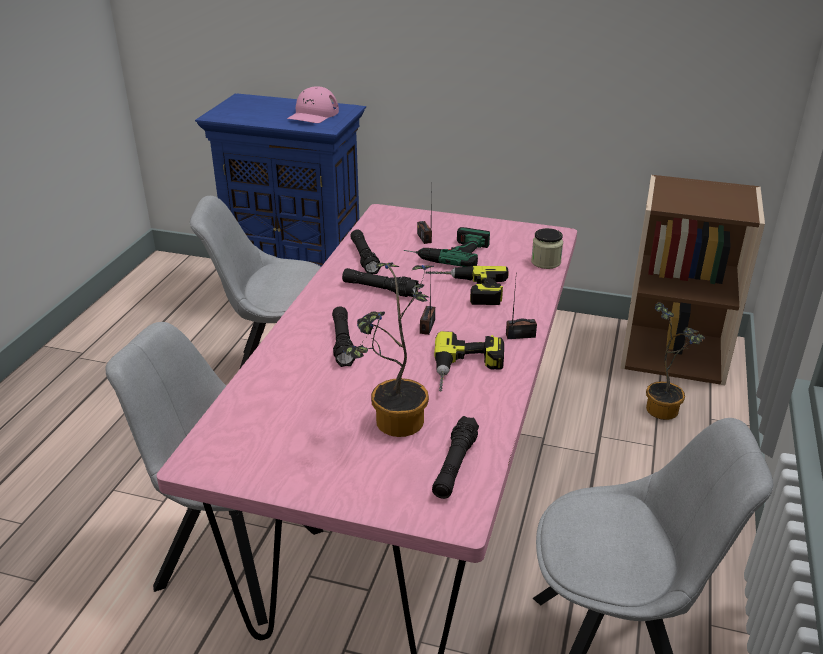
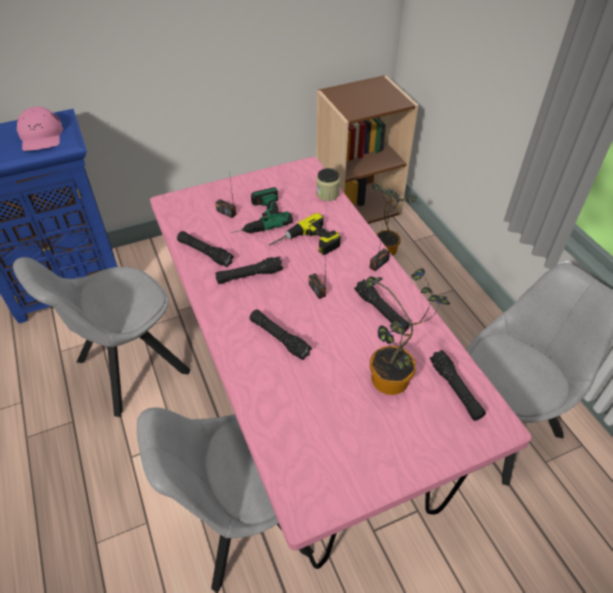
camera: 40 degrees left, 15 degrees up
(467, 371) = (381, 311): power drill -> black flashlight

